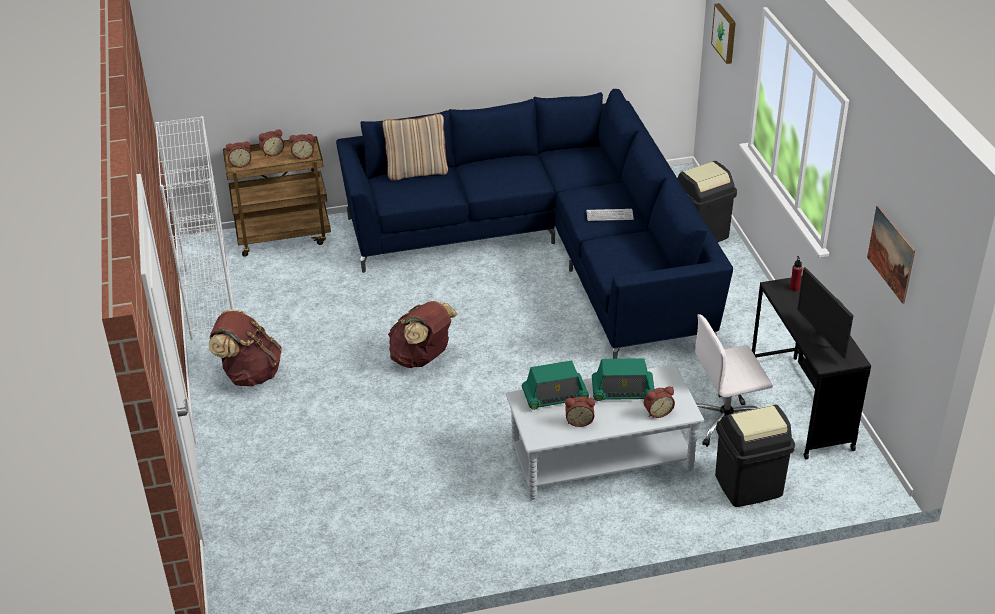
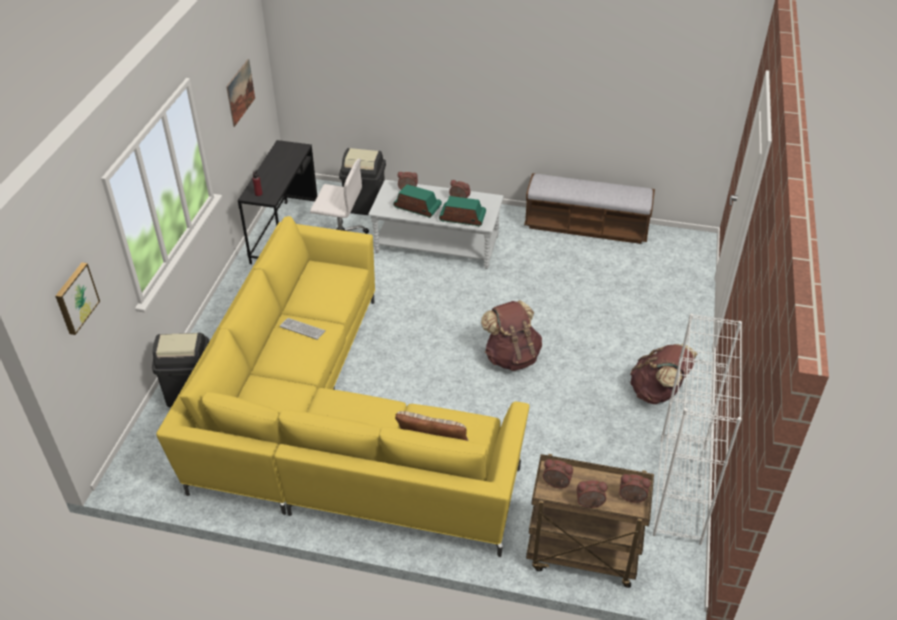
camera: 155 degrees left, 5 degrees up
(414, 564) = (586, 227): none -> bench
(549, 249) = (332, 428): blue sofa -> yellow sofa
(822, 338) = (284, 160): monitor -> none

